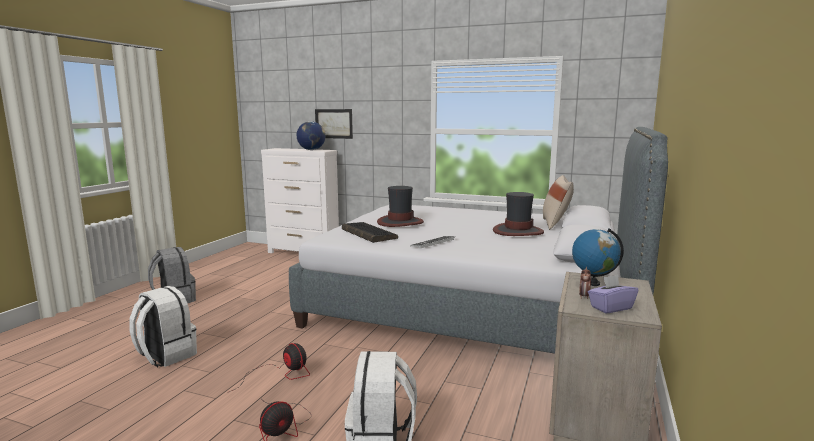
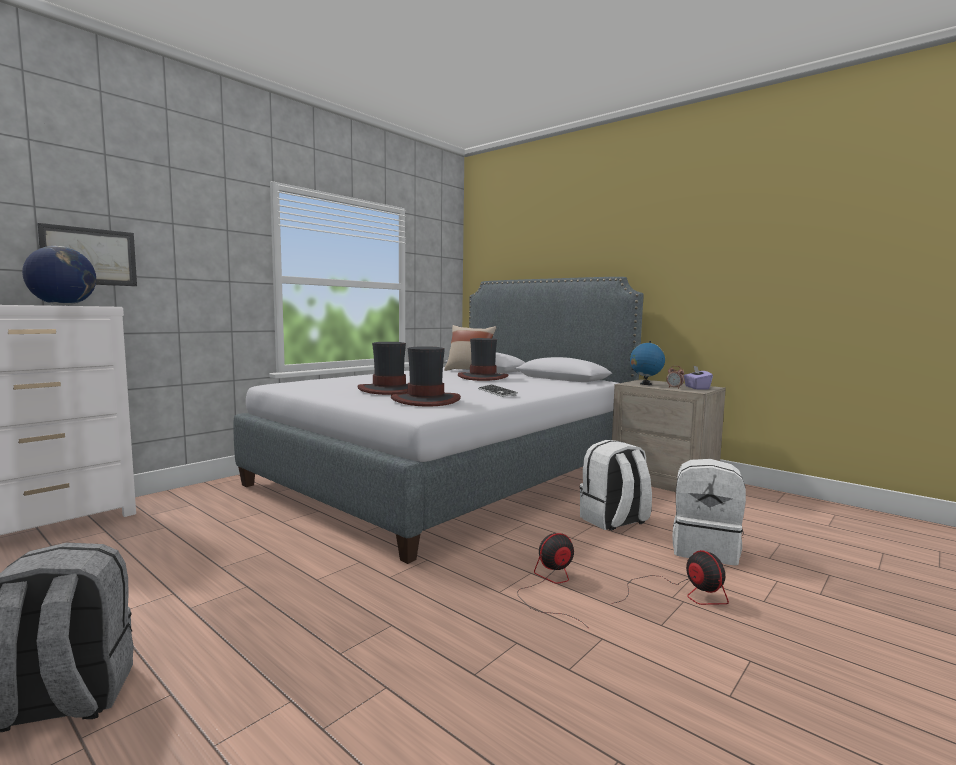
camera: 70 degrees left, 5 degrees down
(165, 355) = (417, 697): white backpack -> white backpack (613, 521)
(368, 233) = (426, 400): keyboard -> hat

